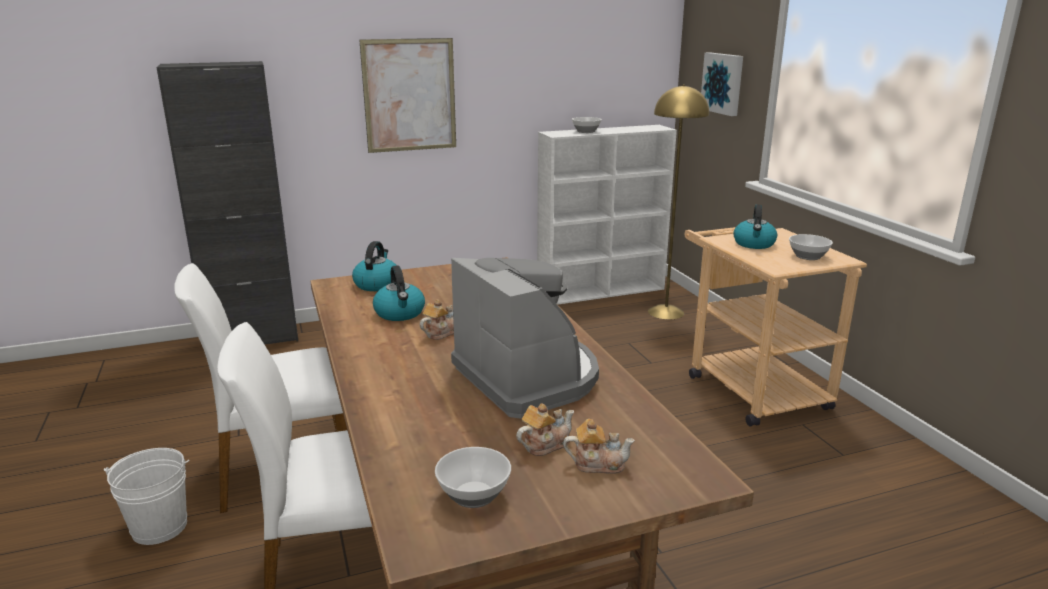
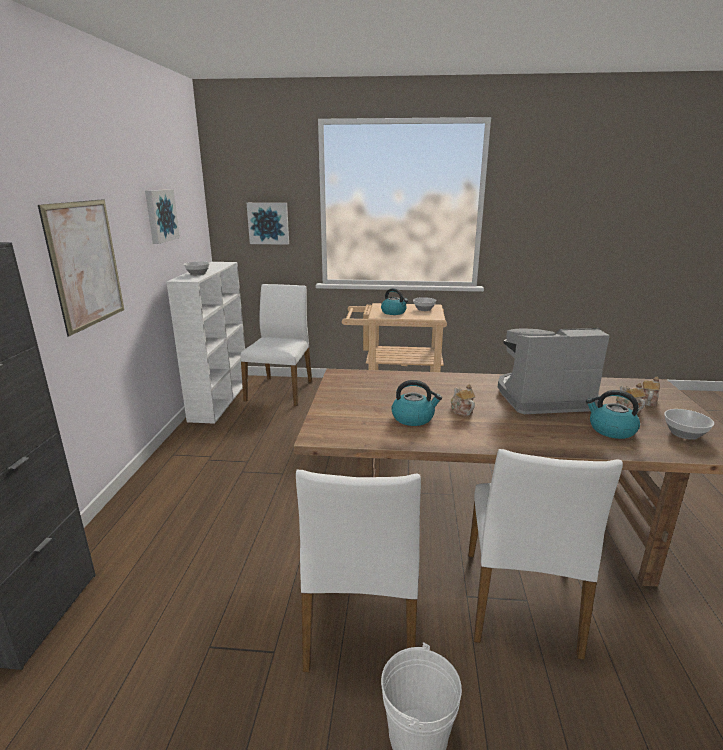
camera: 65 degrees left, 0 degrees up
(377, 284) = (339, 418): kettle -> kettle (611, 430)
(556, 59) = (160, 215): none -> picture
(666, 312) = (280, 390): yellow floor lamp -> white chair

